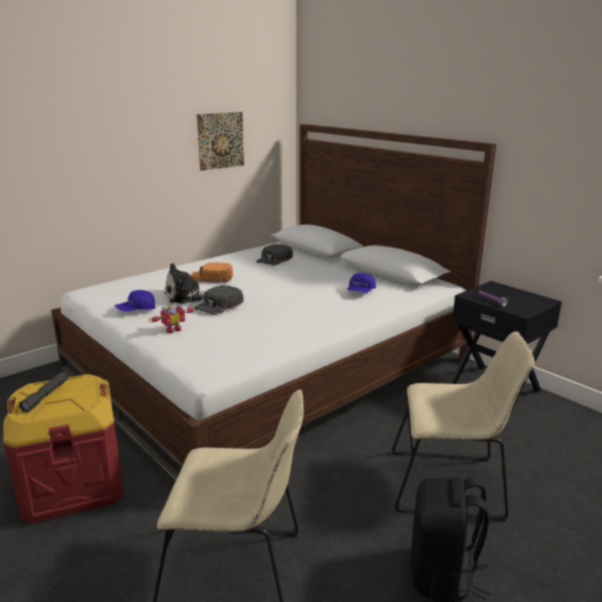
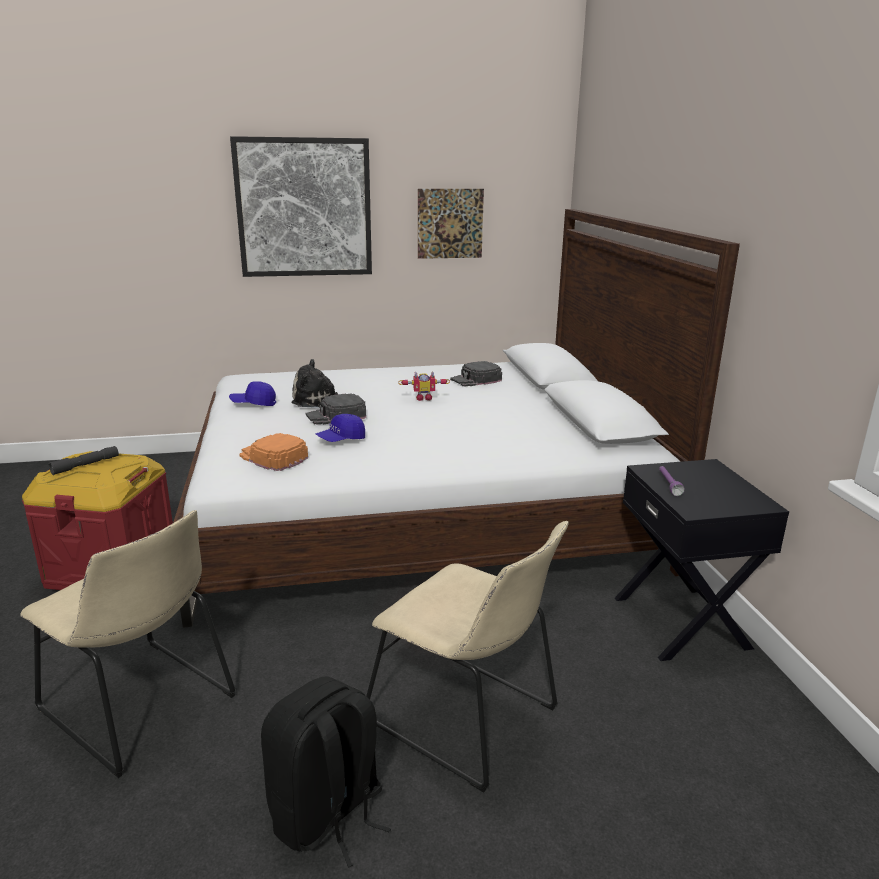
camera: 30 degrees right, 0 degrees up
(111, 136) = (304, 208): none -> picture
(172, 329) = (257, 430): toy robot -> toy robot (424, 398)
(211, 277) = (374, 386): orange cap -> orange cap (273, 457)
(360, 291) = (519, 435): blue cap -> blue cap (341, 440)

